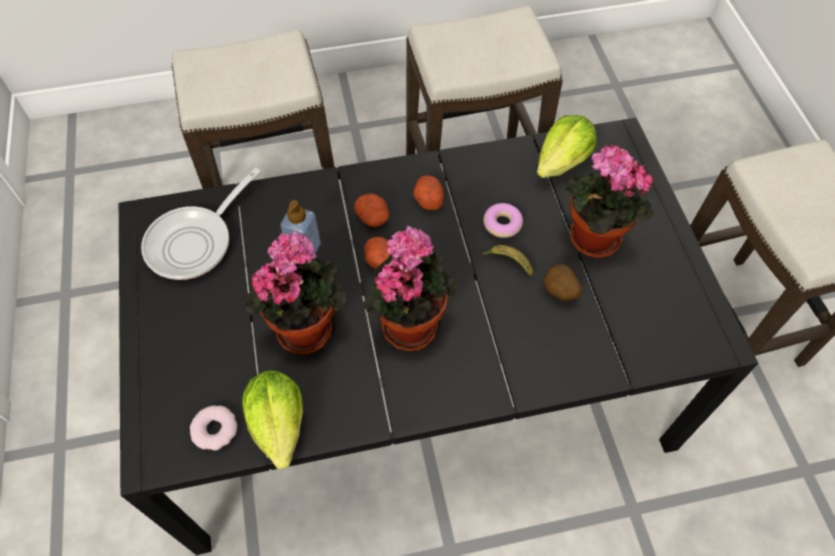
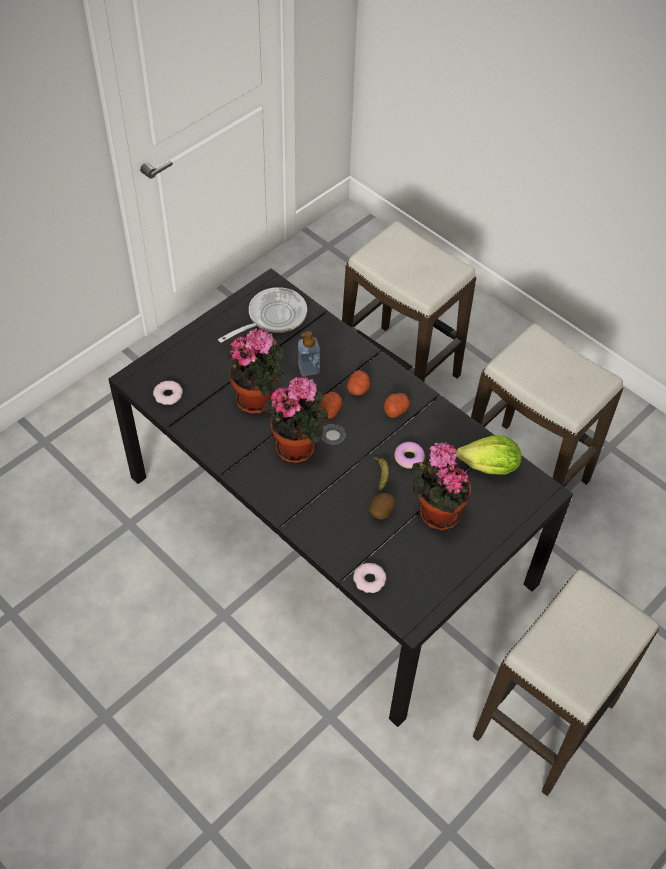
camera: 55 degrees right, 5 degrees down
(195, 242) = (272, 317): frying pan -> frying pan turned 135 degrees clockwise
(279, 424) = (191, 420): lettuce -> none
(645, 354) = (369, 580): none -> donut

